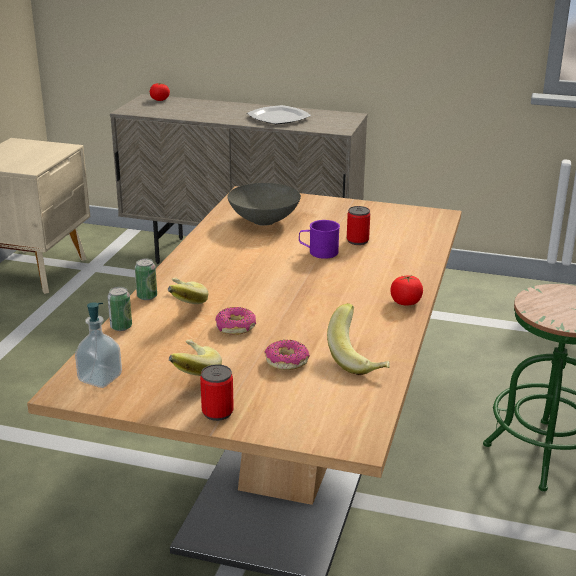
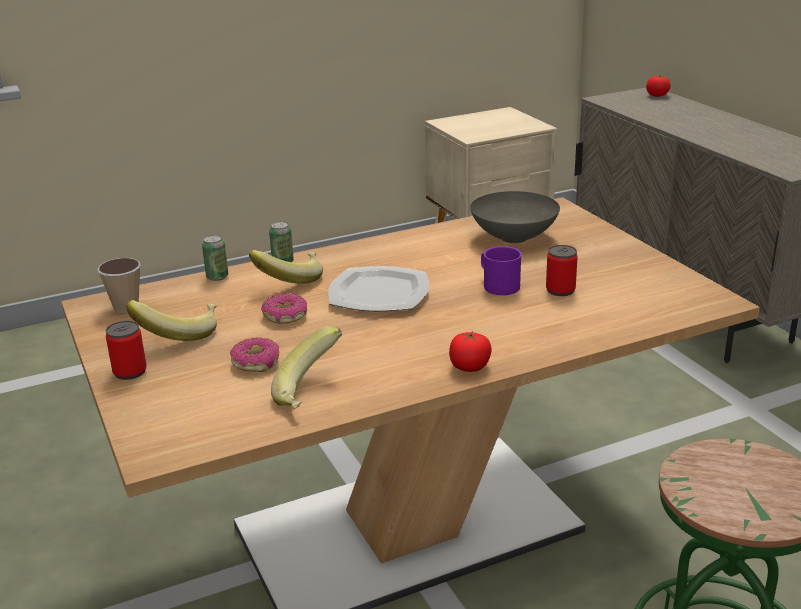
camera: 50 degrees right, 0 degrees up
(100, 378) = (126, 307): soap dispenser -> cup
(278, 118) = (745, 141): plate -> plate (378, 294)

